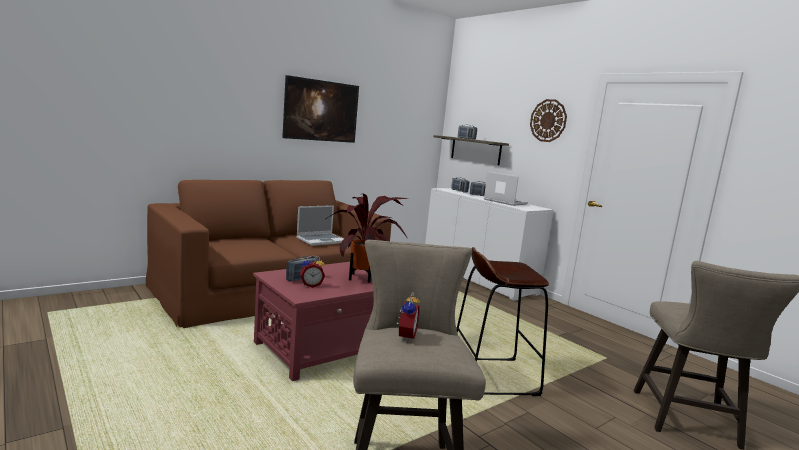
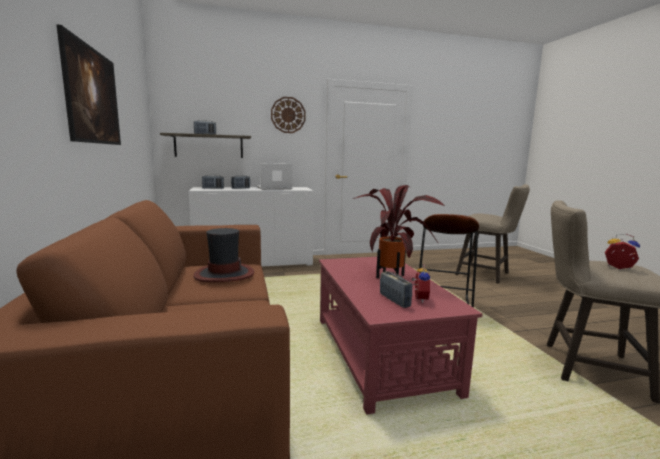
camera: 65 degrees left, 0 degrees up
(321, 240) = (224, 274): laptop -> hat

